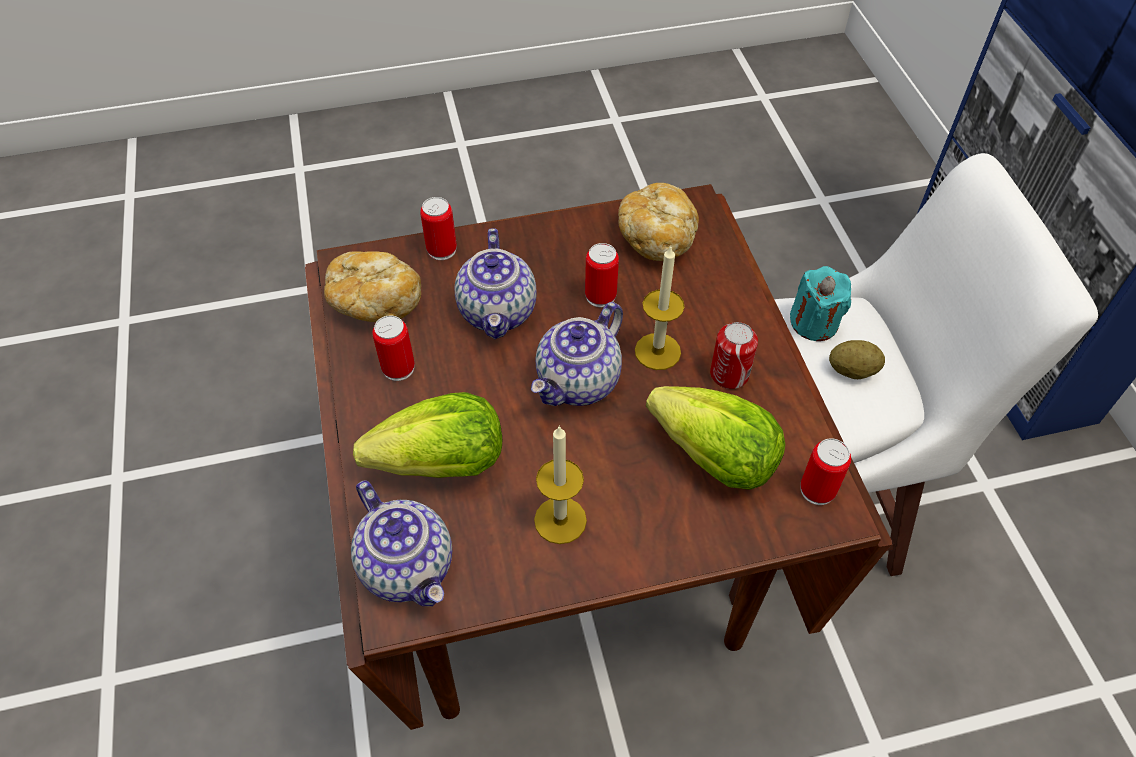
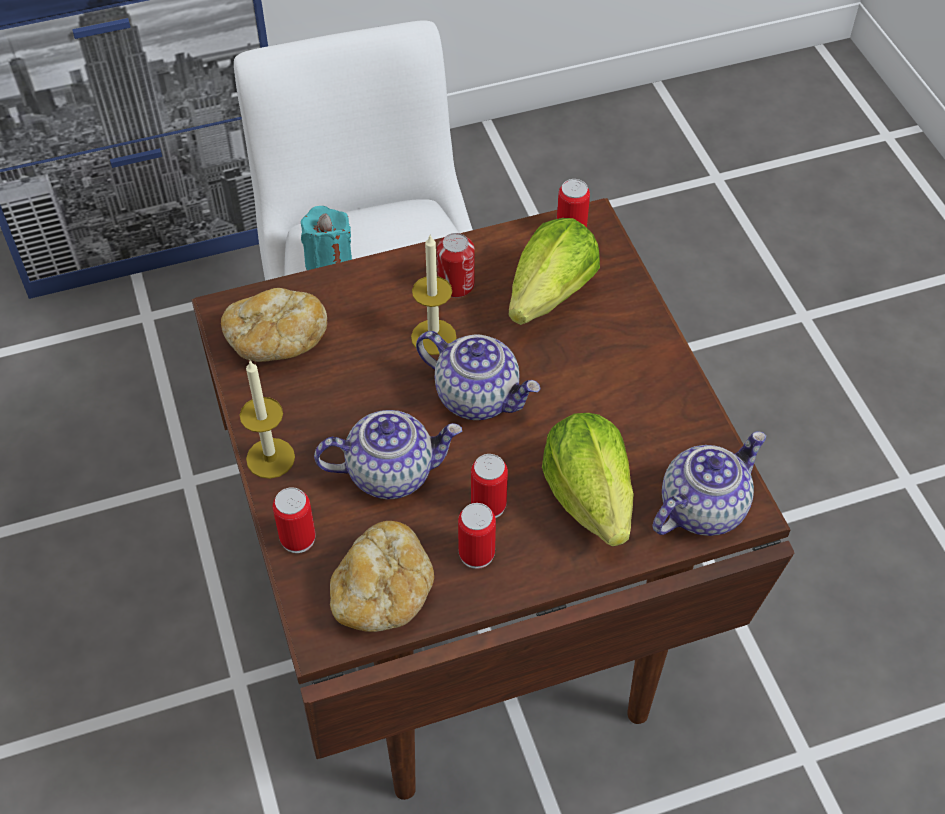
camera: 95 degrees left, 0 degrees up
(560, 520) = (632, 399): candle -> candle (270, 458)
(600, 296) = (363, 385): can -> can (488, 505)
(852, 370) = (386, 239): potato -> none

